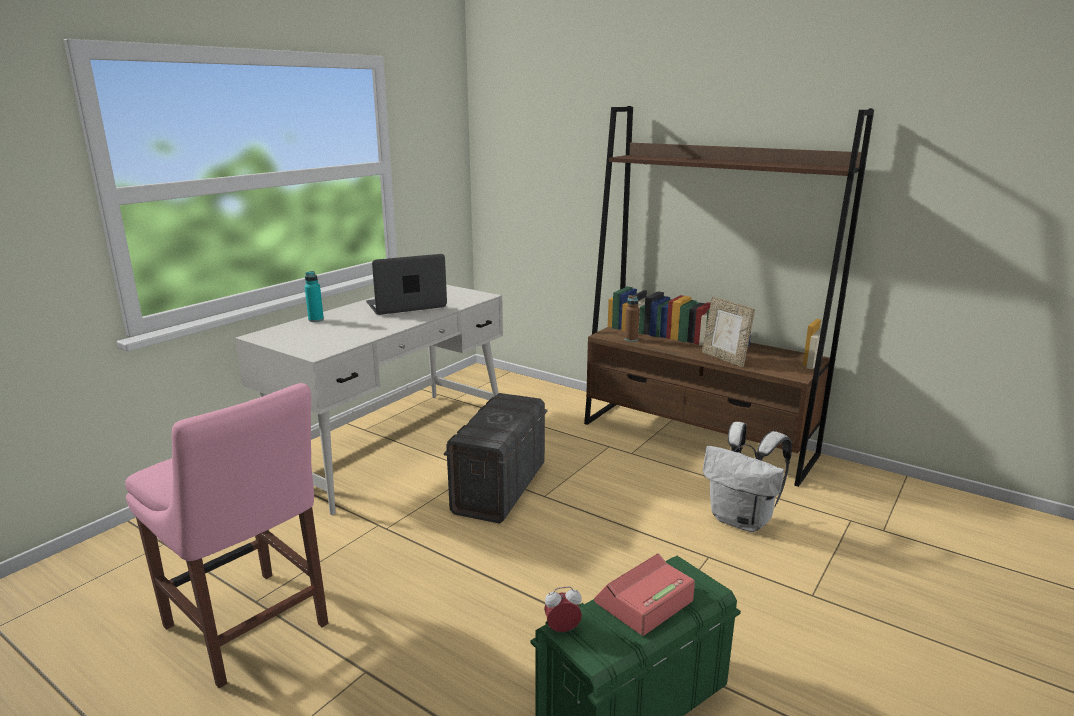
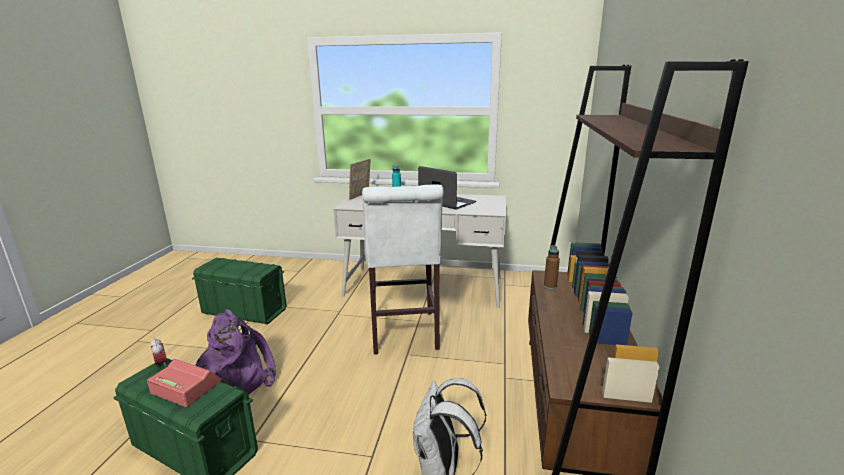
camera: 65 degrees right, 0 degrees up
(249, 629) = (244, 311): pink chair -> green storage box
(482, 653) = (236, 379): none -> purple backpack
(499, 488) = (404, 335): grey storage box -> white stool
(724, 359) = (560, 336): picture frame -> picture frame (360, 196)

